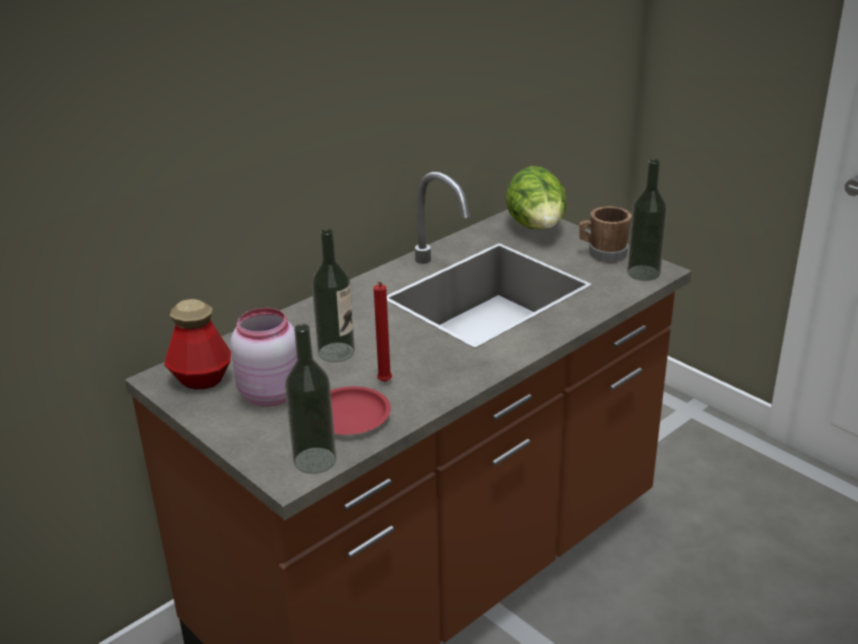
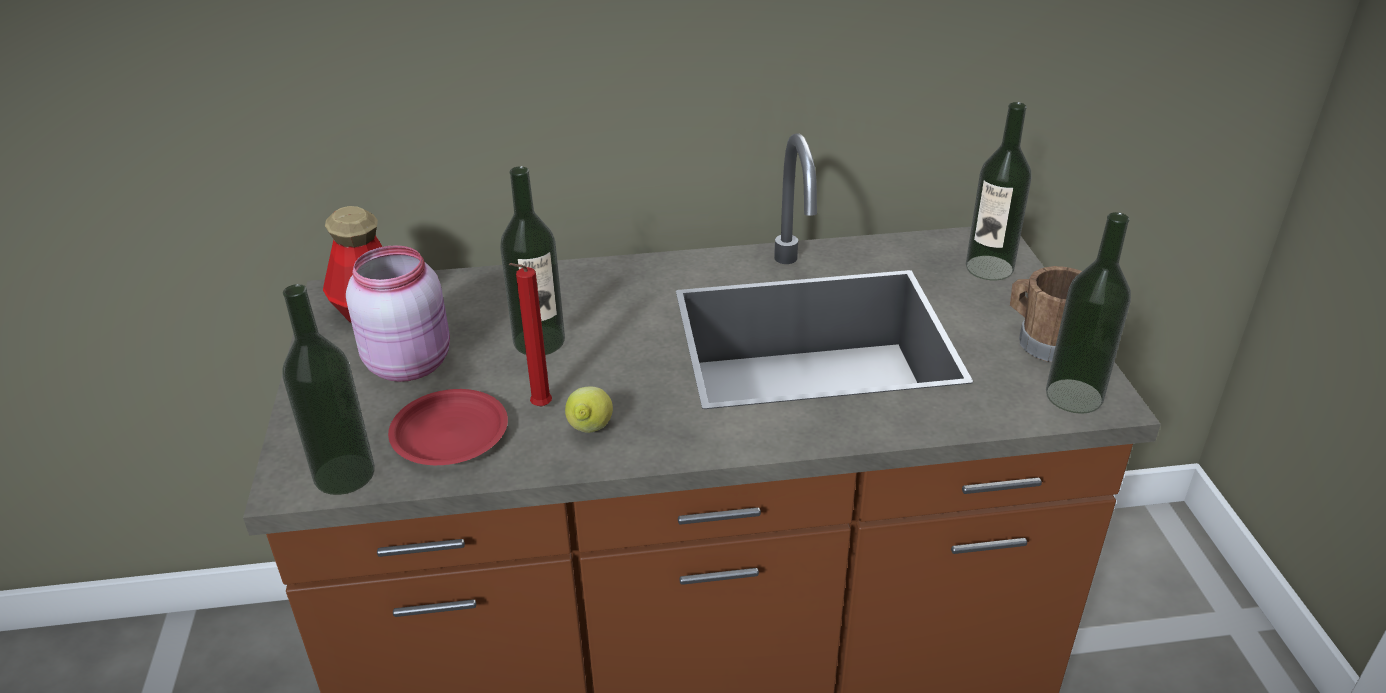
camera: 35 degrees right, 5 degrees up
(428, 382) = (589, 431): none -> lemon
(537, 228) = (989, 268): lettuce -> bottle

